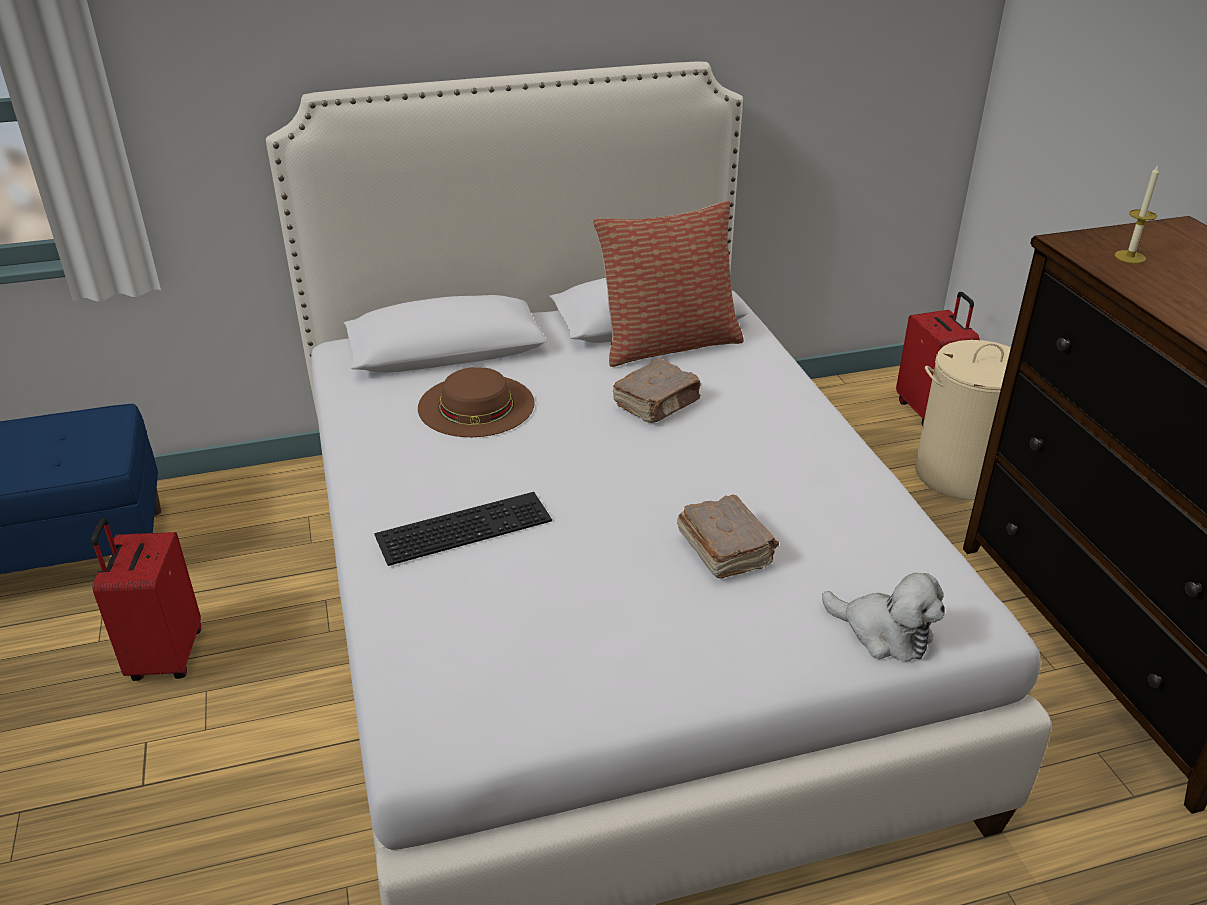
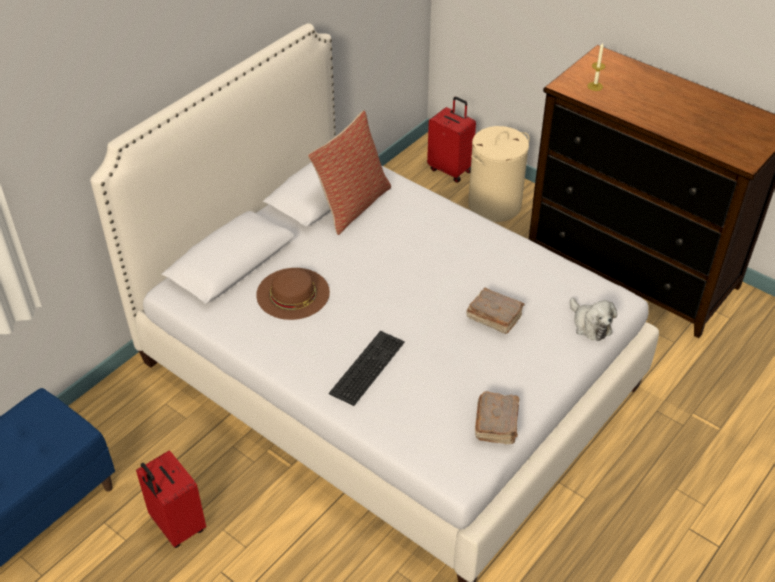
camera: 35 degrees left, 10 degrees up
(657, 404) = (385, 248): brown book -> brown book (497, 424)
(884, 633) = (590, 325): plush toy -> plush toy turned 60 degrees clockwise

